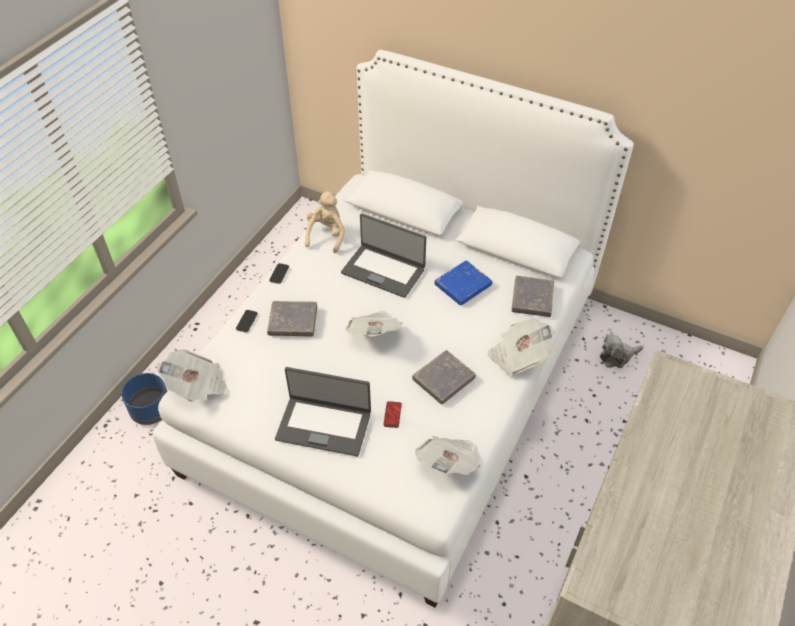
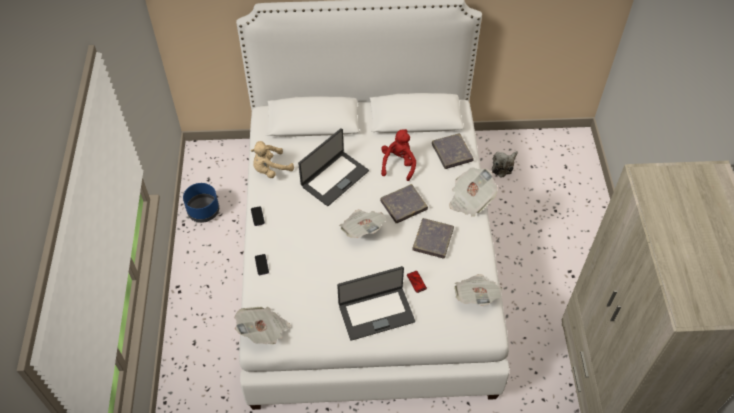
camera: 30 degrees left, 5 degrees up
(151, 409) = (193, 371): blue planter -> blue planter (203, 211)
(293, 321) = (297, 248): grey book -> grey book (403, 205)
(327, 235) = (271, 169): beige plush toy -> beige plush toy turned 105 degrees counterclockwise
(383, 270) = (334, 178): laptop -> laptop turned 45 degrees counterclockwise
(463, 285) = (398, 164): blue book -> red plush toy

